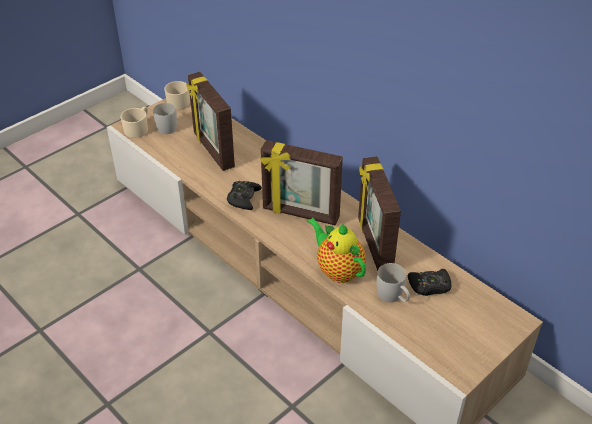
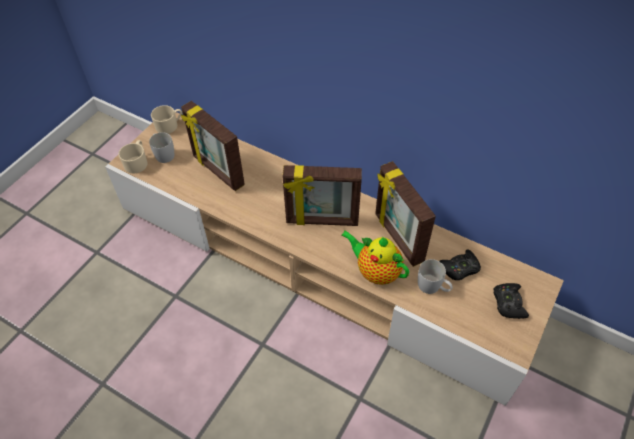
camera: 15 degrees left, 10 degrees up
(243, 198) = (264, 216): black game controller -> black game controller (508, 303)

